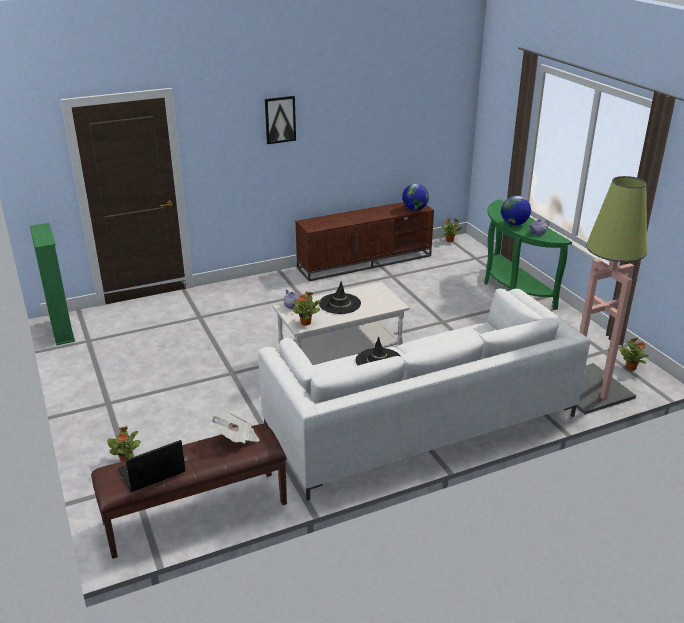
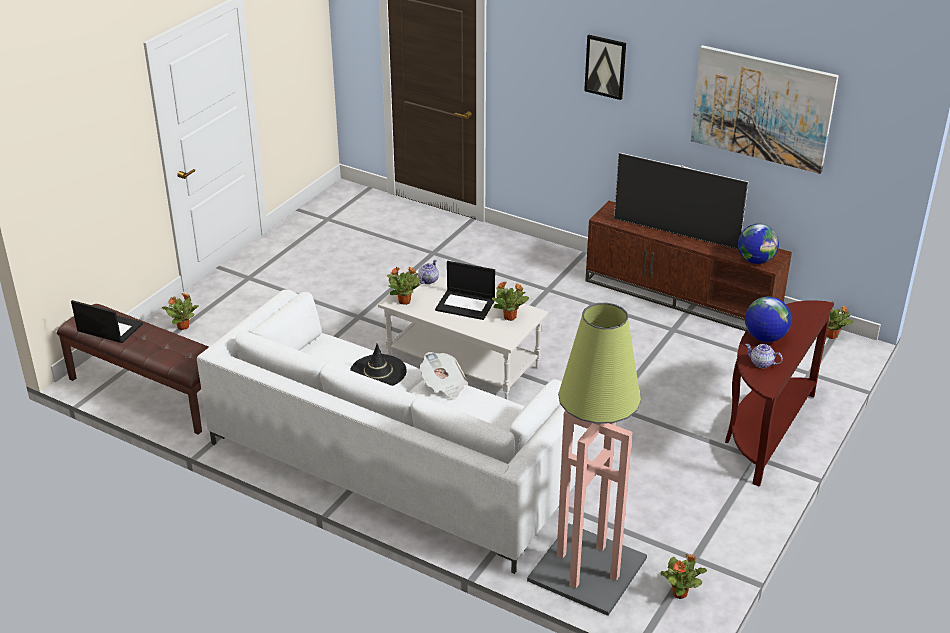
camera: 55 degrees right, 5 degrees up
(62, 330) = (328, 198): green bookcase -> none
(236, 438) = (186, 347): newspaper -> newspaper (443, 385)
(339, 304) = (466, 305): black hat -> laptop
(359, 217) = (675, 233): none -> television
(373, 295) = (510, 317): none -> potted plant
(389, 109) = (762, 108): none -> picture
(512, 288) = (765, 431): green console table -> brown console table

